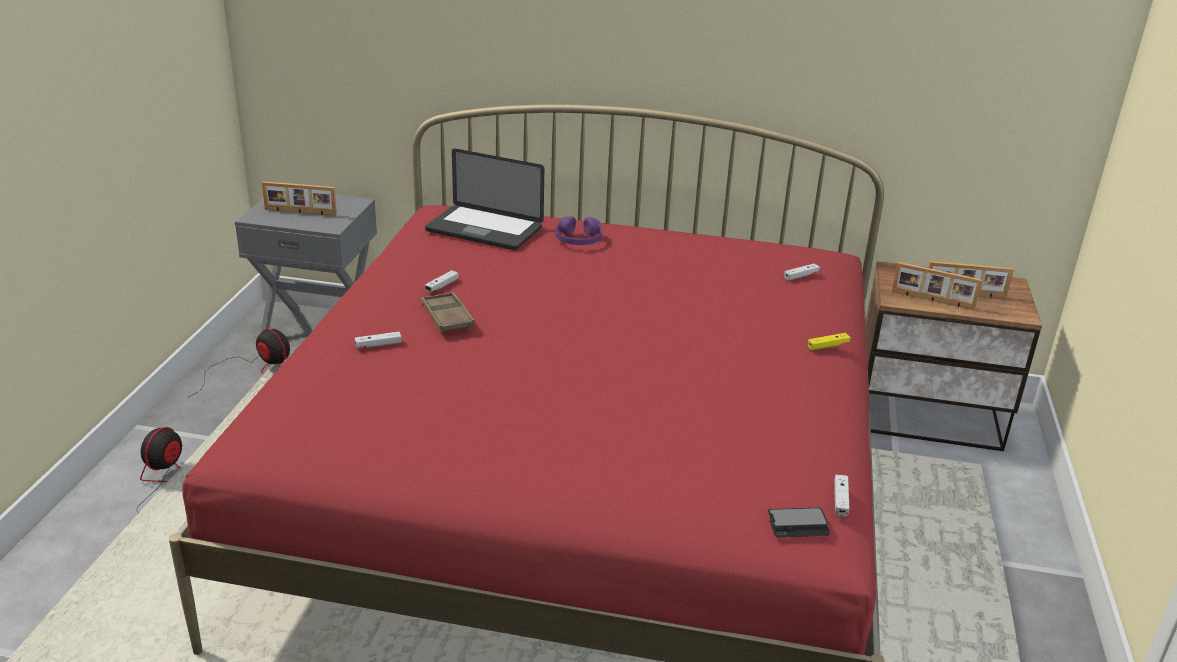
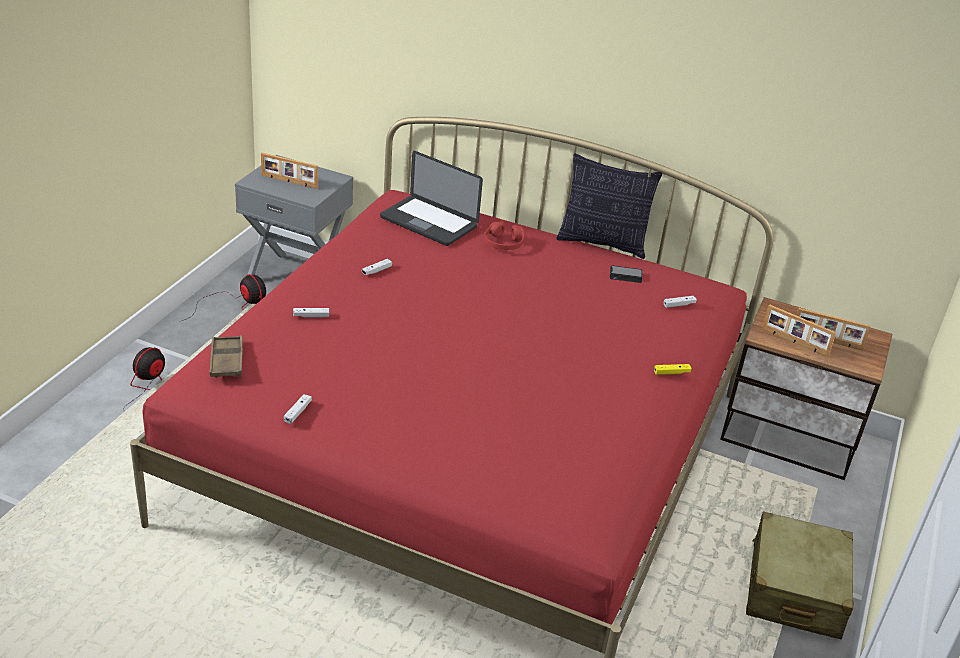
camera: 10 degrees right, 5 degrees up
(447, 317) = (371, 300): brown tray -> brown tray (226, 361)
(578, 240) = (503, 243): purple headphones -> red headphones
(687, 228) = (602, 243): none -> pillow
(798, 524) = (576, 516): phone -> phone (625, 275)
(840, 500) = (619, 503): white game controller -> white game controller (297, 412)
(1007, 580) = (794, 590): none -> beige suitcase

